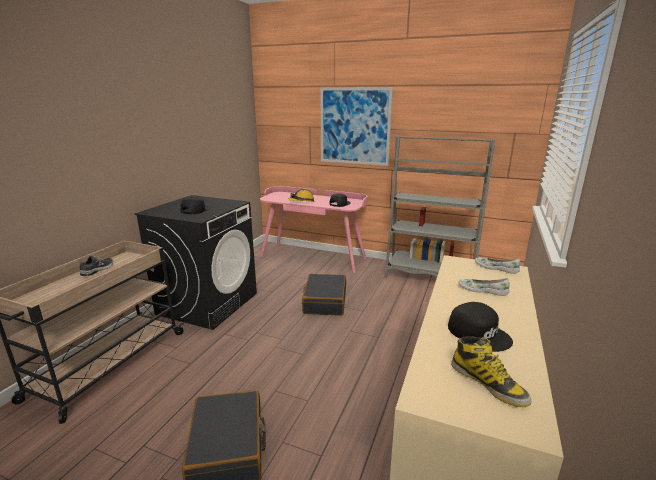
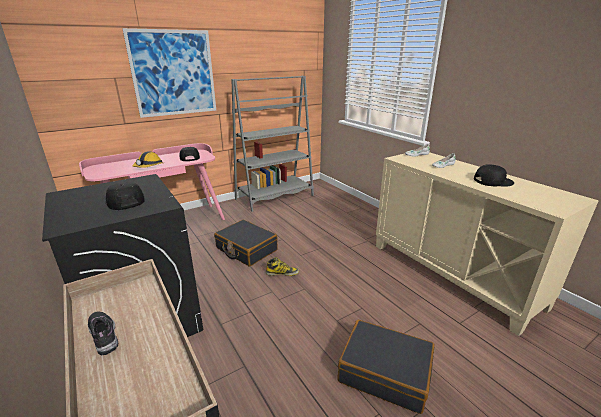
camera: 55 degrees left, 5 degrees up
(488, 383) = (542, 194): boot -> boot (282, 273)

